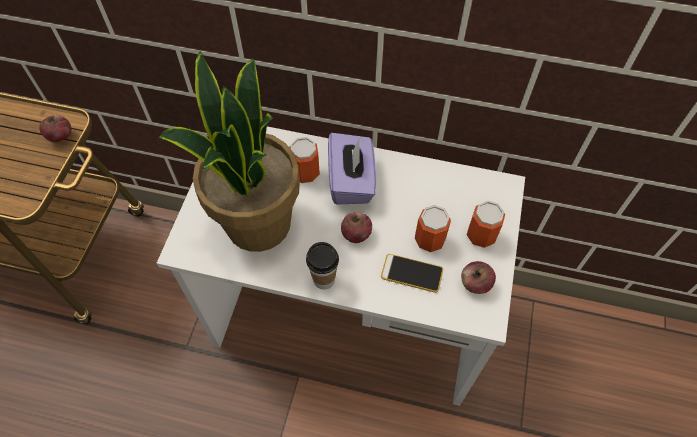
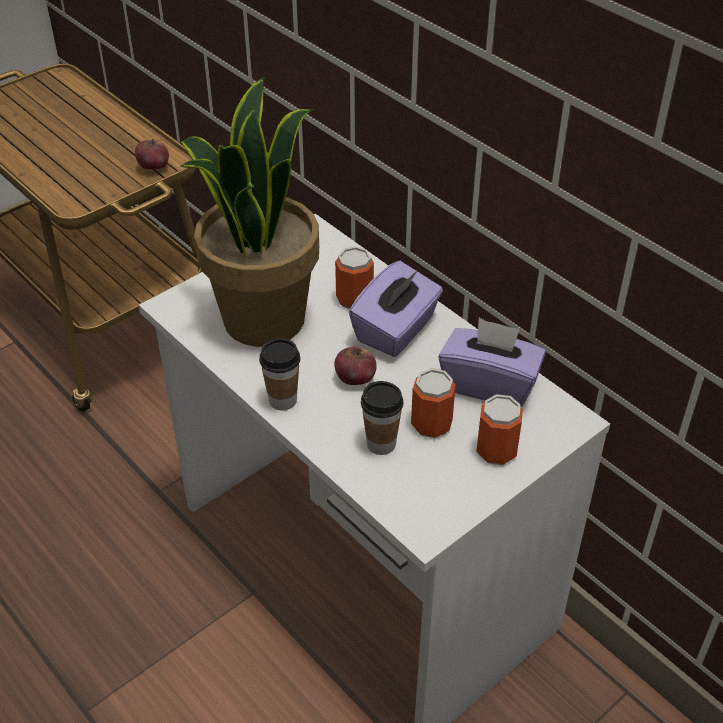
camera: 35 degrees right, 15 degrees down
(412, 273) = (381, 444): phone -> cup
(439, 189) = (489, 384): none -> purple tissue box
(475, 284) = (444, 491): apple -> none

